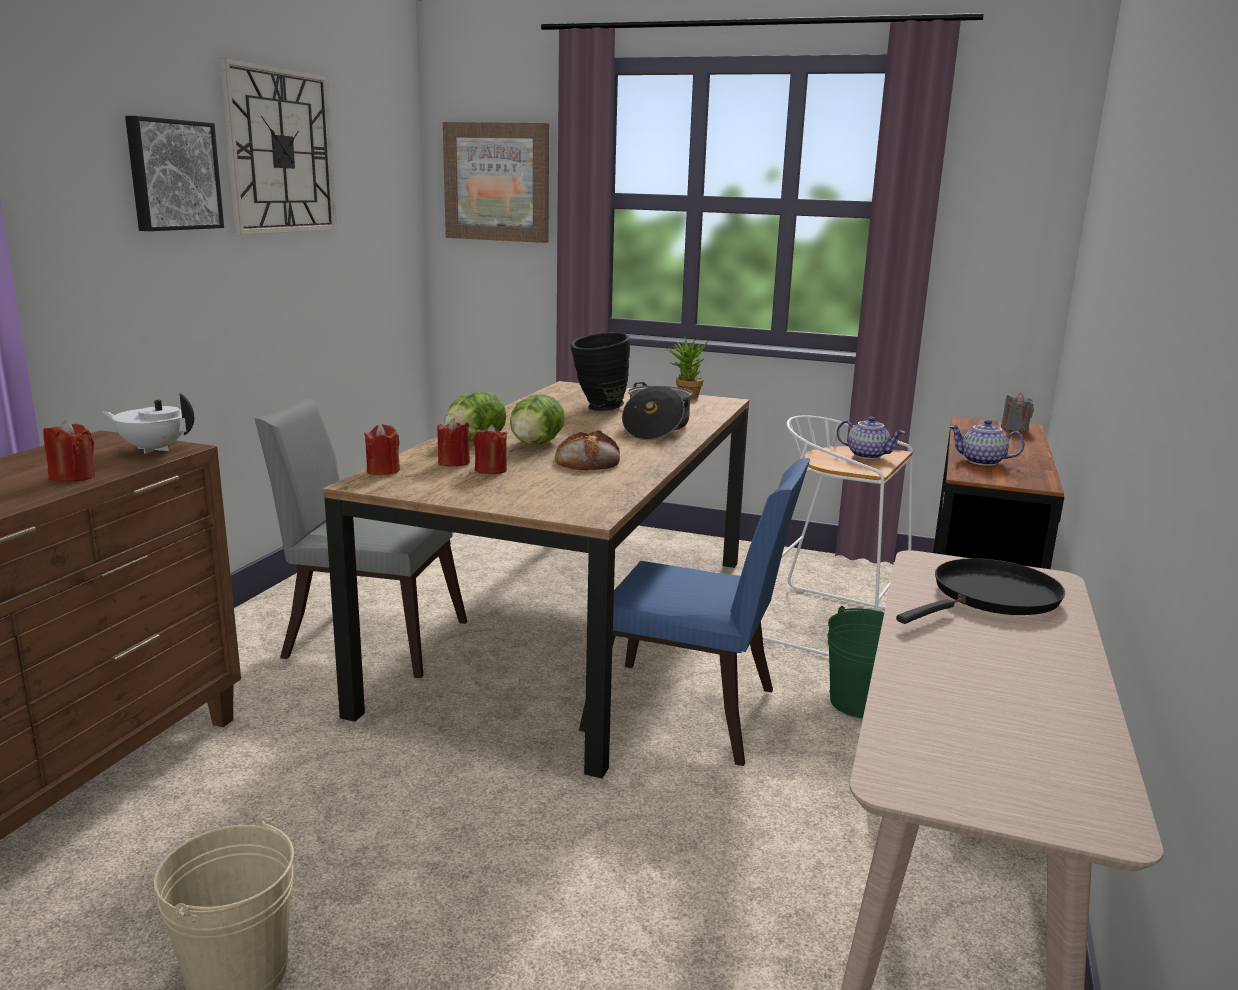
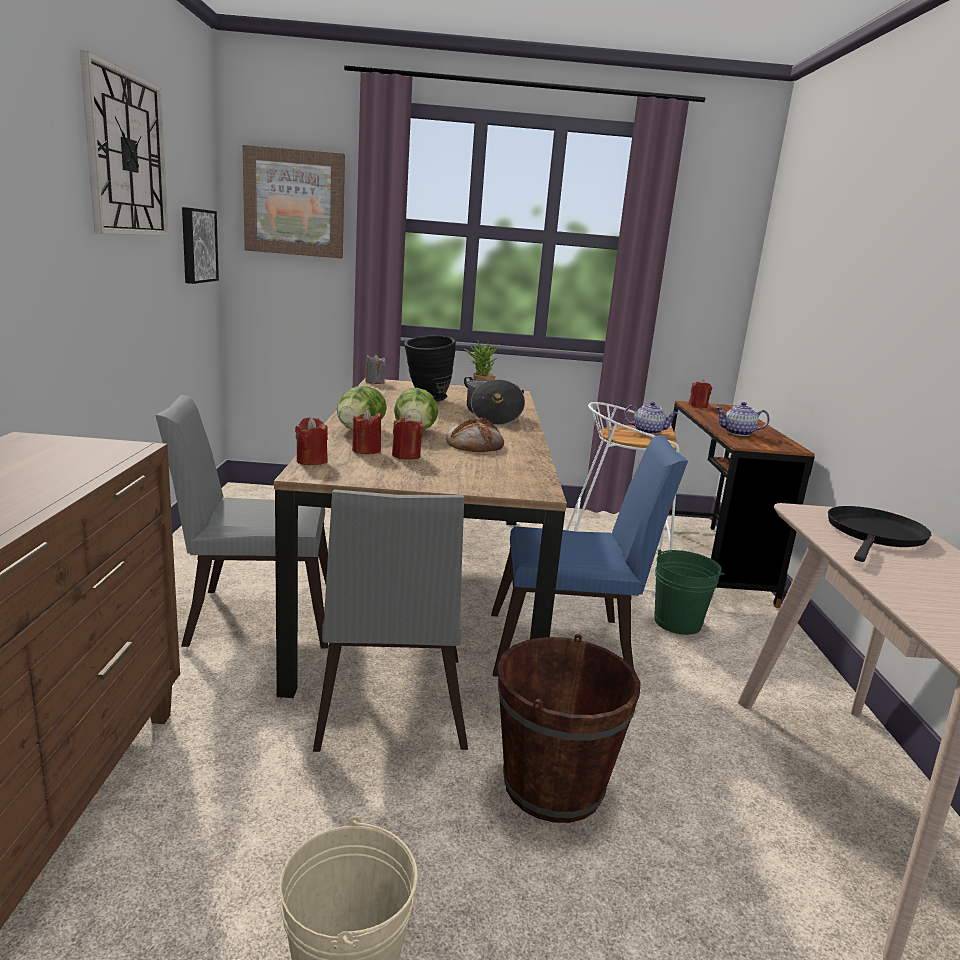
camera: 20 degrees left, 0 degrees up
(73, 477) = (49, 483): red candle -> red candle (698, 406)
(153, 449) = (103, 449): white teapot -> none
(172, 175) = (46, 165): picture -> picture (197, 245)
(443, 747) = (389, 709): none -> grey chair
(563, 851) = (553, 785): none -> brown bucket
(1014, 429) = (725, 409): grey candle -> grey candle (374, 382)

